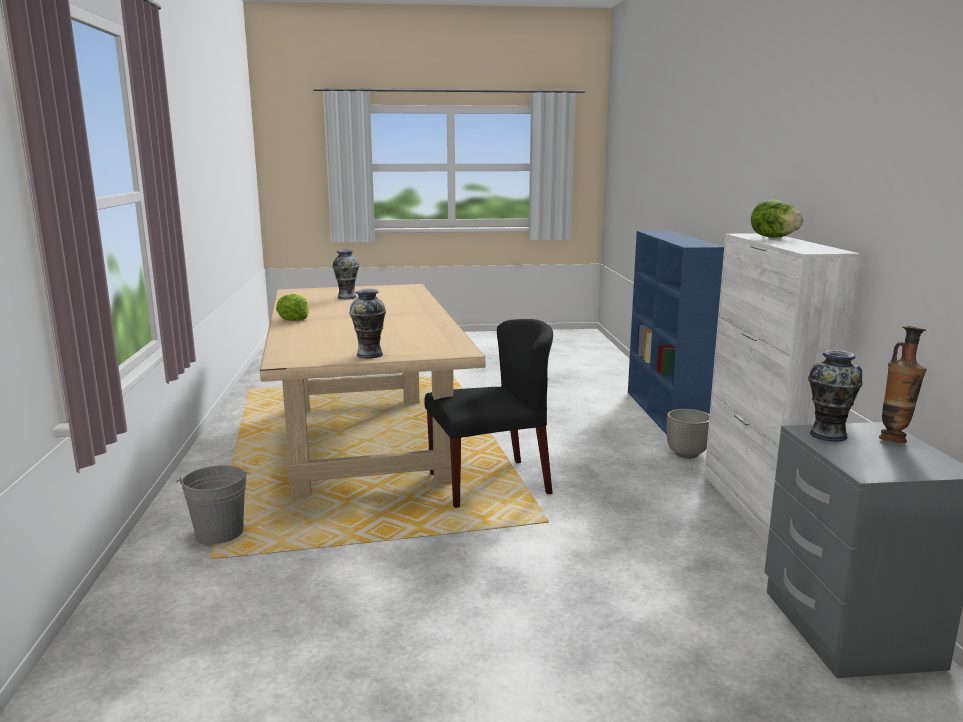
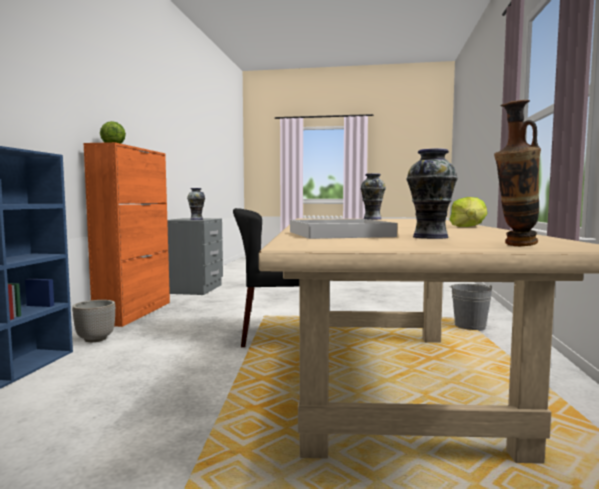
camera: 165 degrees left, 10 degrees down
(397, 298) = (340, 234): none -> white tray
(757, 507) = (135, 312): white cabinet -> orange cabinet
(894, 439) = (179, 219): vase -> vase (515, 245)

